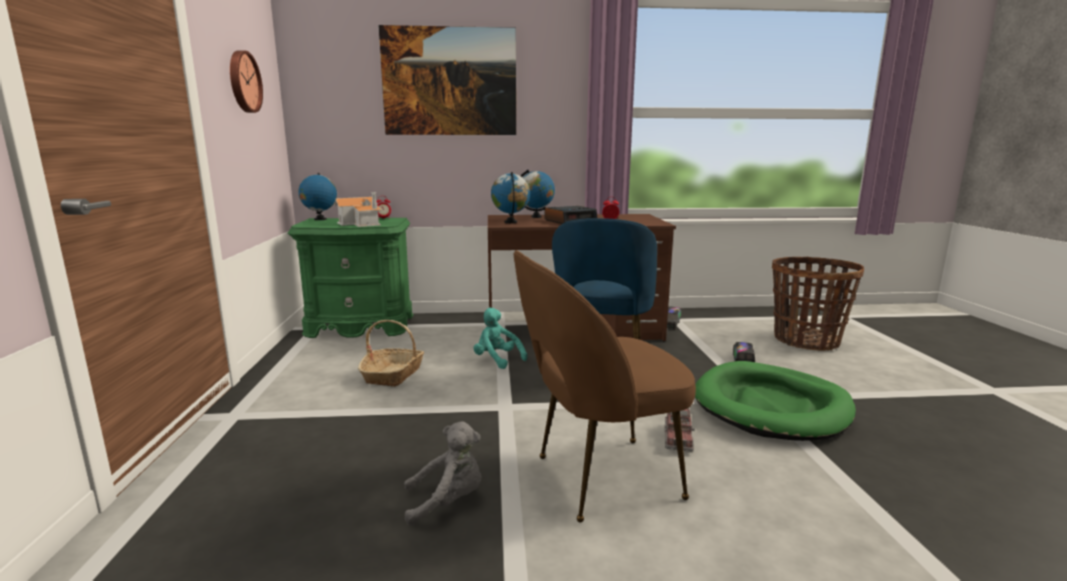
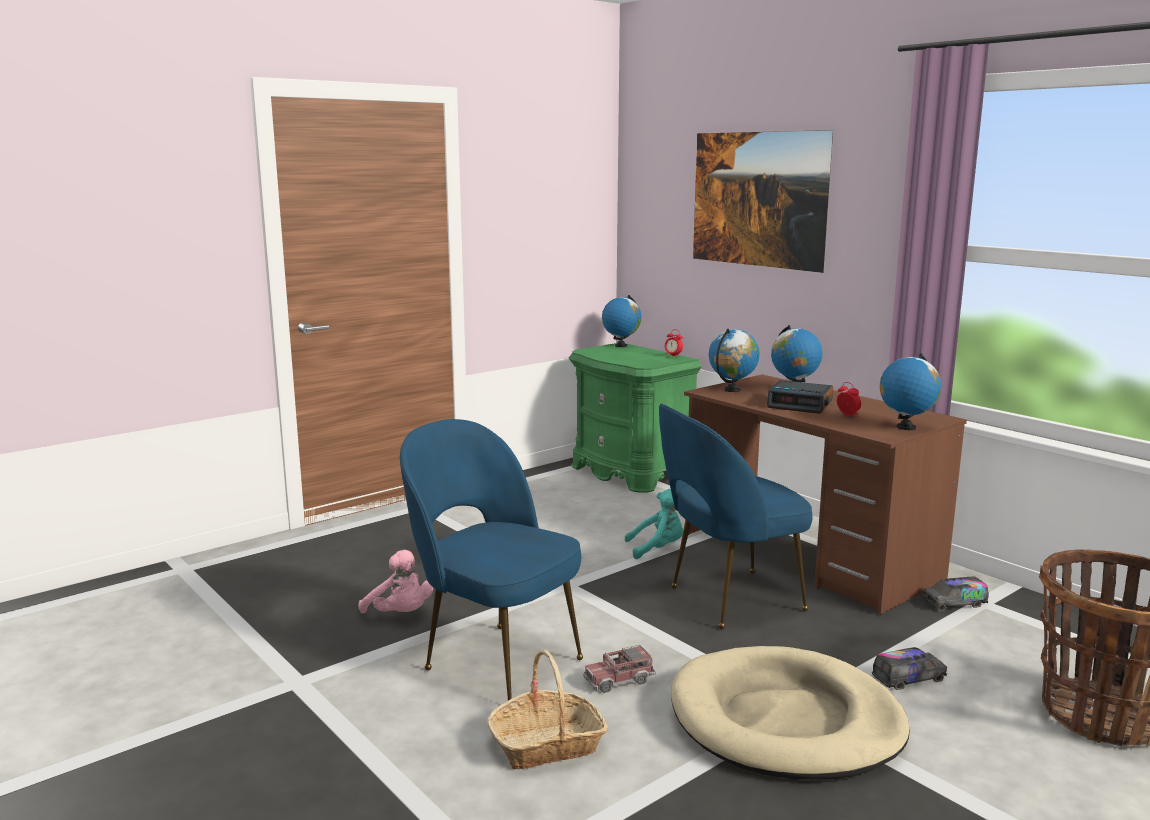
camera: 55 degrees right, 0 degrees up
(243, 82) = (539, 209): wall clock -> none
(361, 223) = (631, 359): toy house -> none
(393, 374) = (557, 523): basket -> basket (547, 744)
(448, 502) = (400, 615): grey plush toy -> pink plush toy
(497, 360) = (657, 549): turquoise plush toy -> turquoise plush toy turned 75 degrees clockwise
(596, 479) = (495, 660): brown chair -> blue chair
(649, 220) = (906, 427): none -> globe
(771, 406) = (785, 721): green dog bed -> beige dog bed

